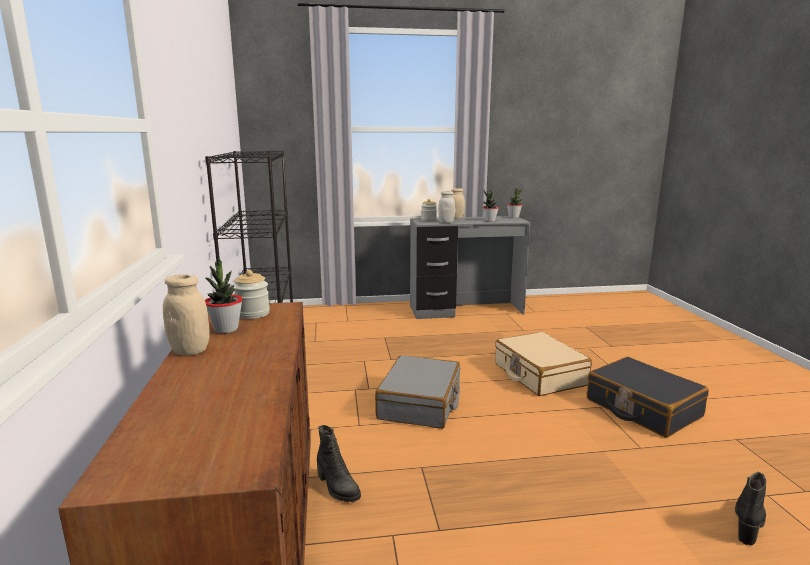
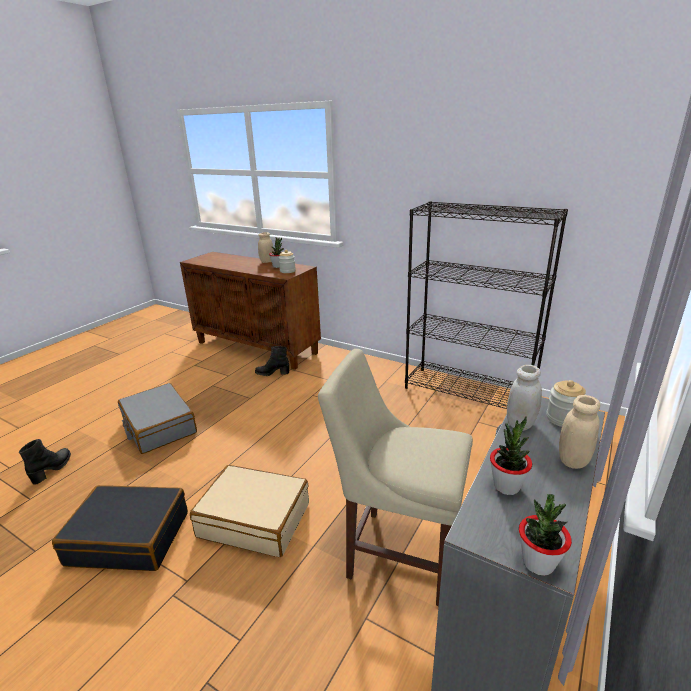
camera: 130 degrees right, 10 degrees up
(420, 403) = (304, 426): grey suitcase -> grey suitcase (159, 427)
(478, 333) = (397, 552): none -> beige chair
(748, 523) = (52, 469): black boot -> black boot turned 150 degrees counterclockwise

